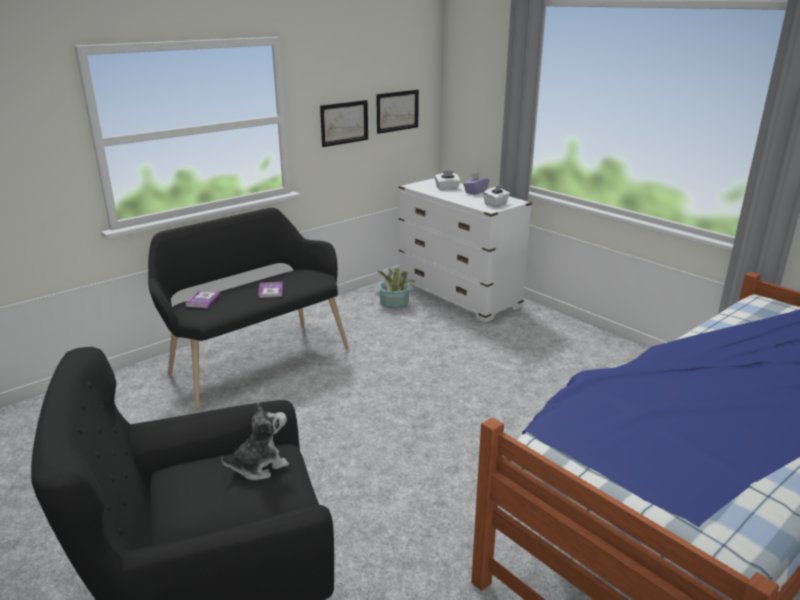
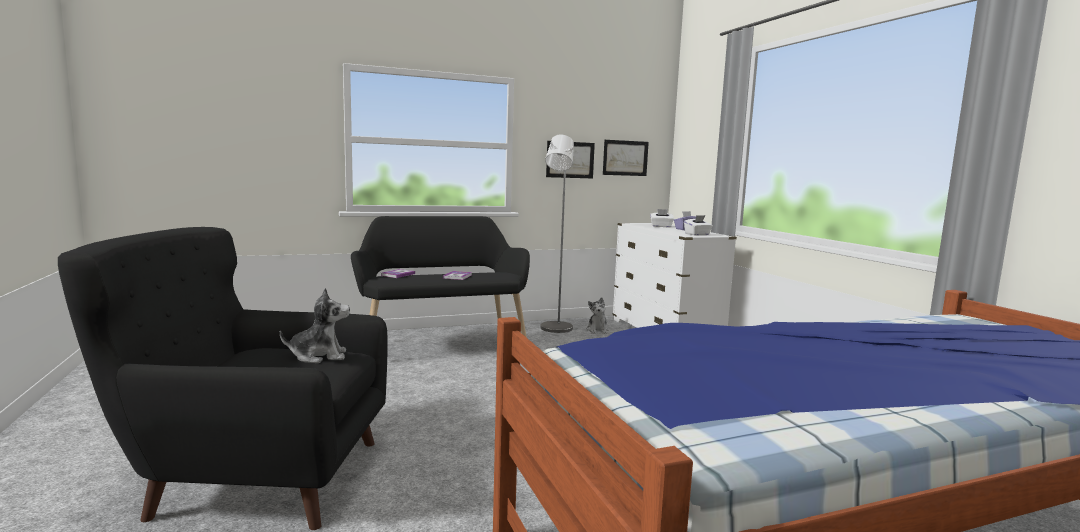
camera: 20 degrees right, 15 degrees down
(353, 310) = (555, 330): none -> grey floor lamp
(394, 303) = (597, 330): potted plant -> plush toy

